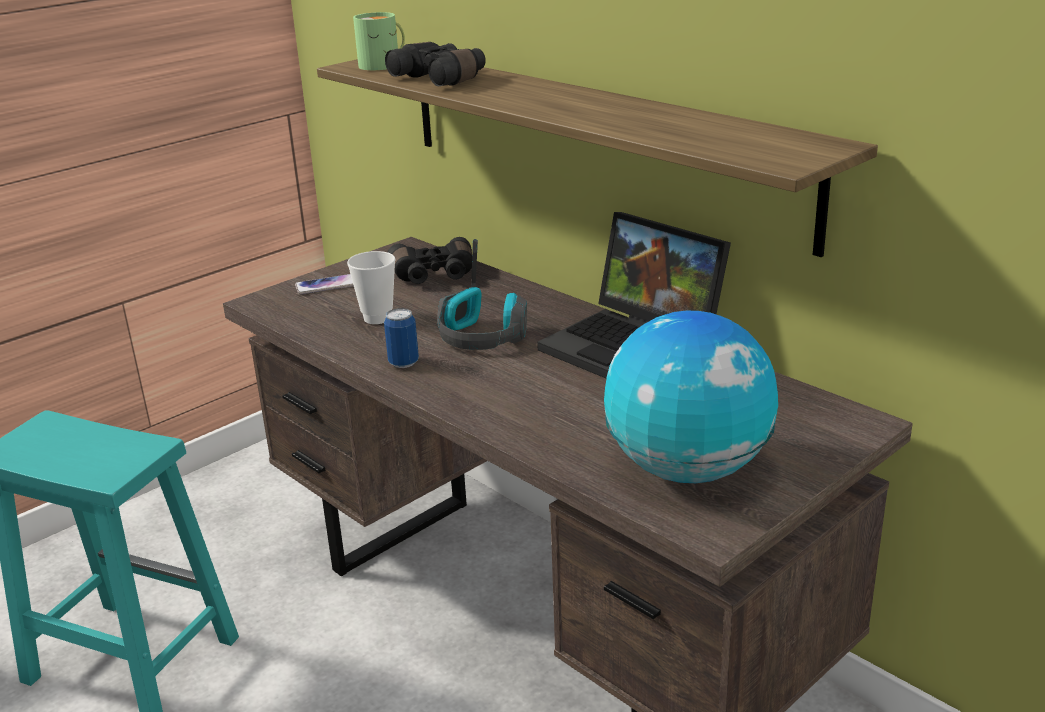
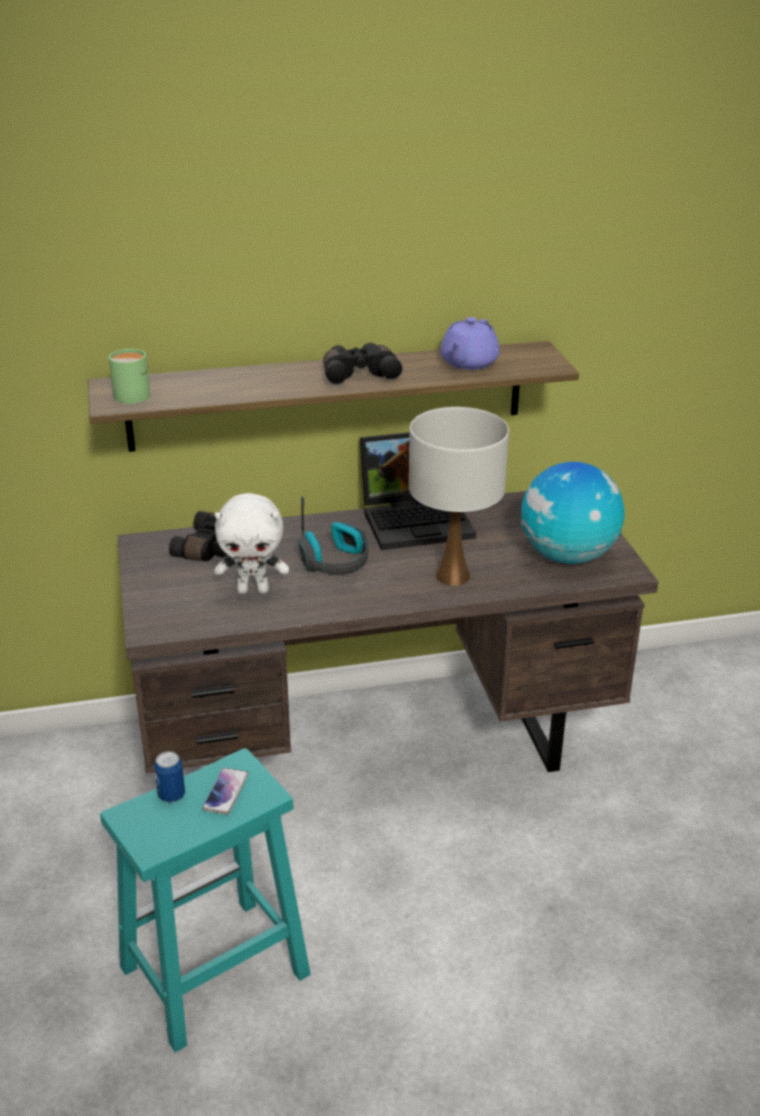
camera: 60 degrees left, 5 degrees up
(326, 285) = (162, 595): phone -> phone (226, 792)
(377, 318) = (253, 590): cup -> white plush toy
(403, 363) = (339, 600): can -> can (171, 795)
(442, 78) = (216, 387): black binoculars -> black binoculars (359, 373)
(532, 408) = (453, 576): none -> white table lamp
(702, 130) = (468, 363): none -> purple teapot

